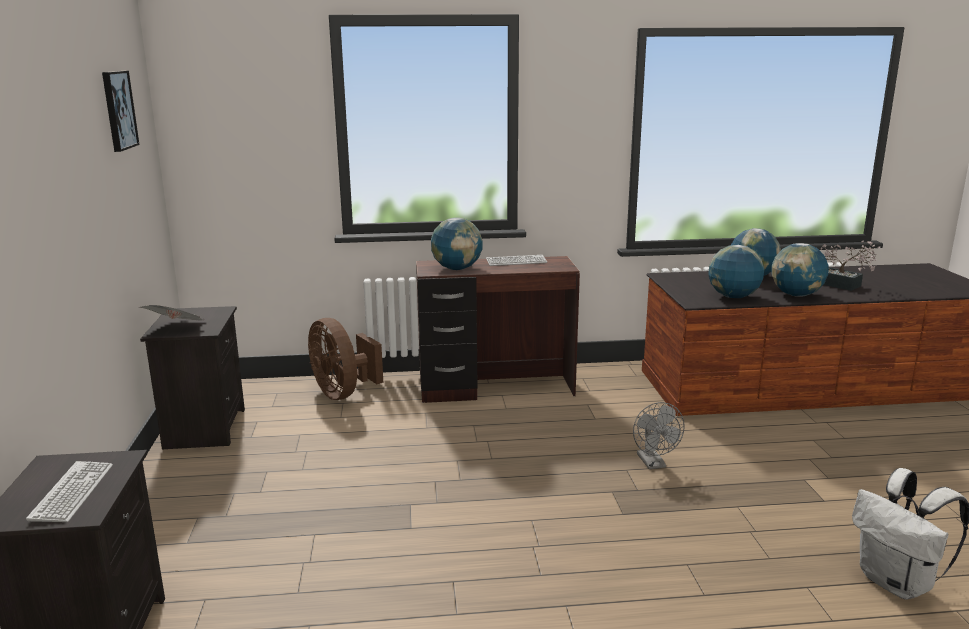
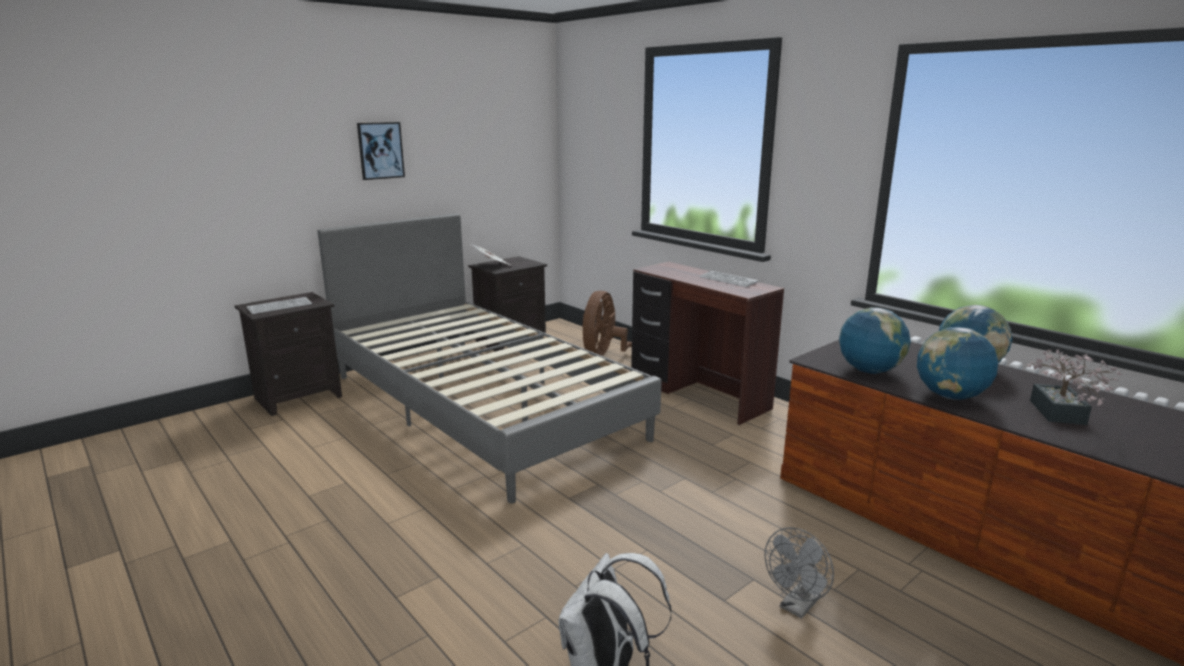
camera: 55 degrees right, 0 degrees up
(118, 110) = (494, 117): picture -> picture (380, 150)
(357, 500) = (480, 405): none -> grey bed
(457, 269) = (672, 272): globe -> none
(653, 464) = (669, 490): grey fan -> grey fan (797, 607)

